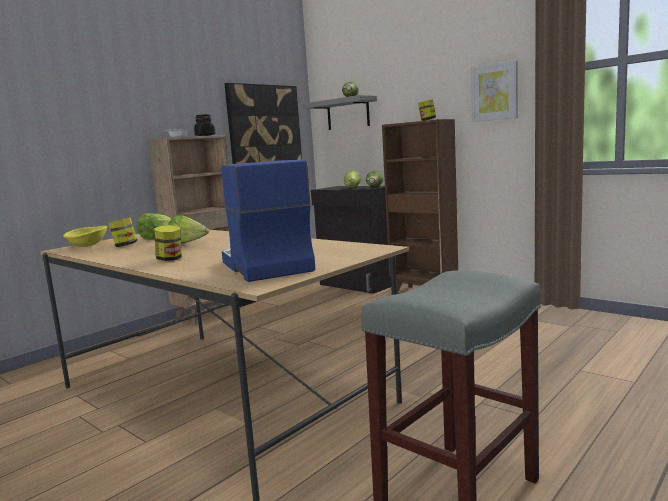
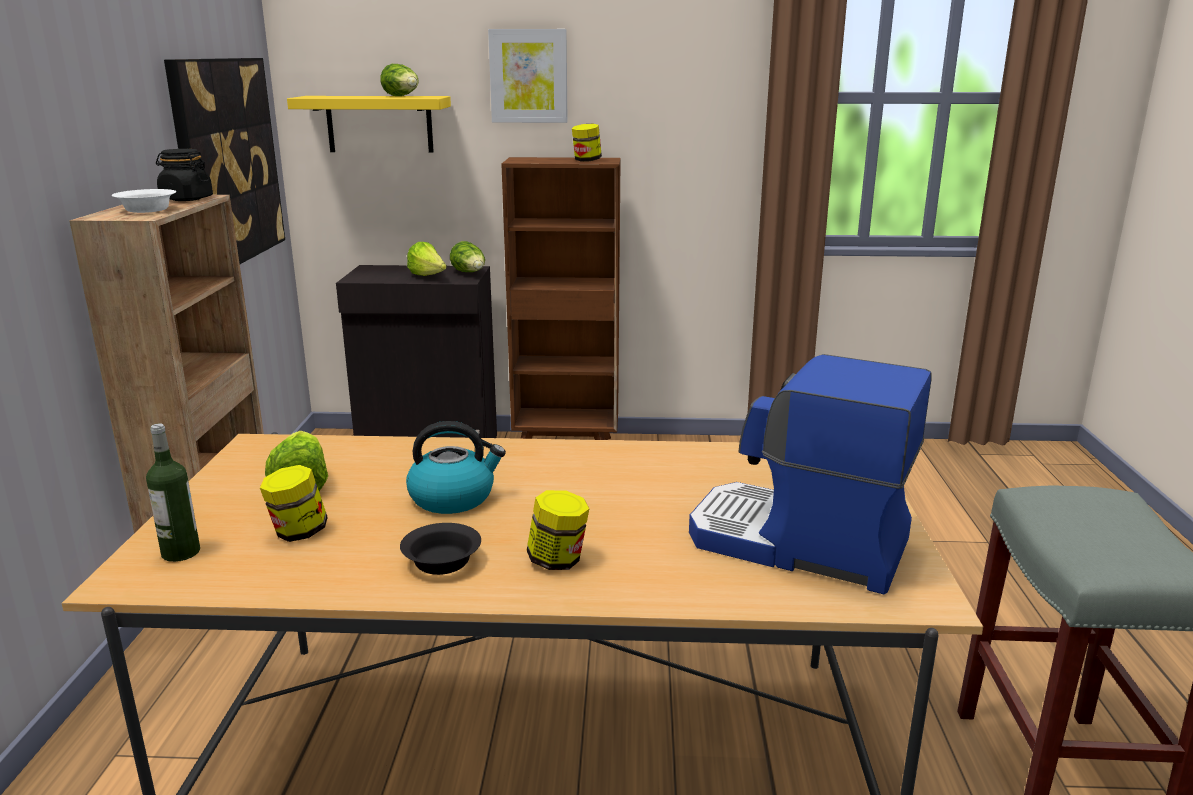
camera: 40 degrees left, 10 degrees up
(88, 246) = (181, 552): yellow bowl -> bottle
(139, 255) = (443, 561): none -> black bowl
(189, 244) = (453, 497): lettuce -> kettle
(348, 113) = (379, 124): grey shelf -> yellow shelf
(495, 92) = (687, 119): picture -> picture (528, 76)

